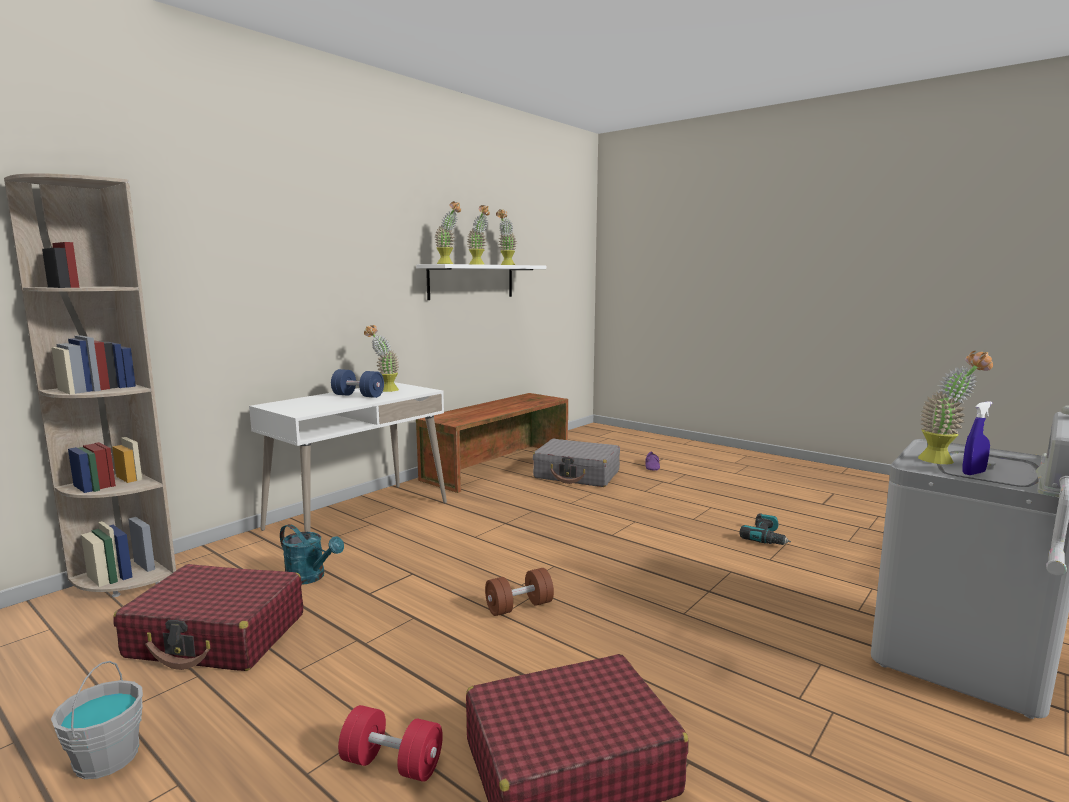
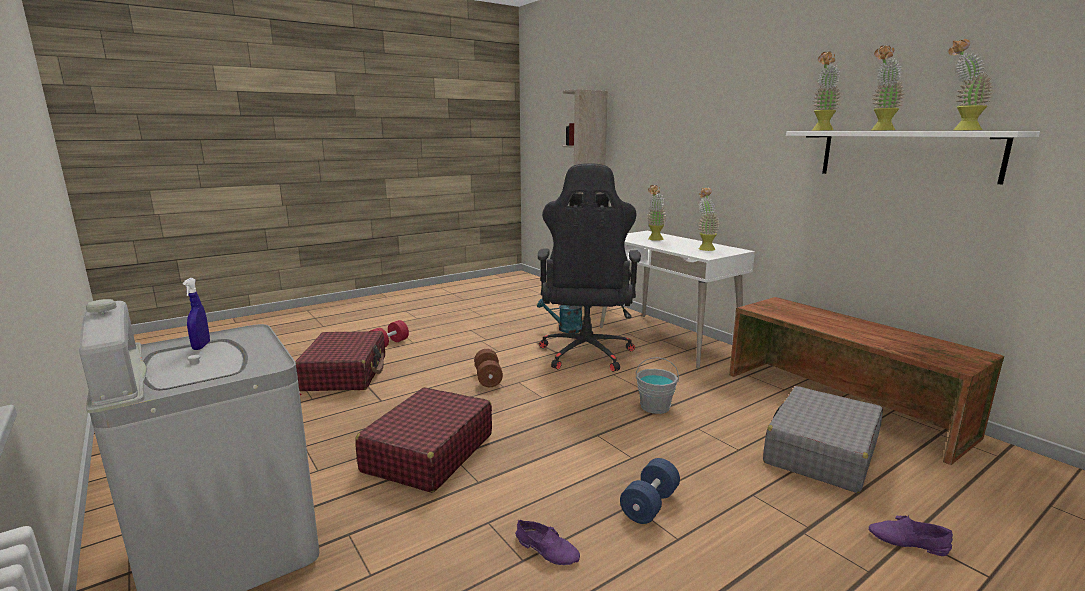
camera: 105 degrees right, 5 degrees up
(106, 758) = (442, 309): grey bucket -> grey bucket (655, 406)
(217, 636) = (513, 316): red suitcase -> red suitcase (428, 453)
(310, 577) = (565, 329): turquoise watering can -> turquoise watering can turned 45 degrees clockwise
(358, 396) = (679, 244): blue dumbbell -> blue dumbbell (649, 505)
(413, 555) = (586, 353): none -> black office chair
(766, 538) = (547, 549): power drill -> purple shoe
(945, 460) = (237, 350): potted plant -> potted plant (654, 240)

